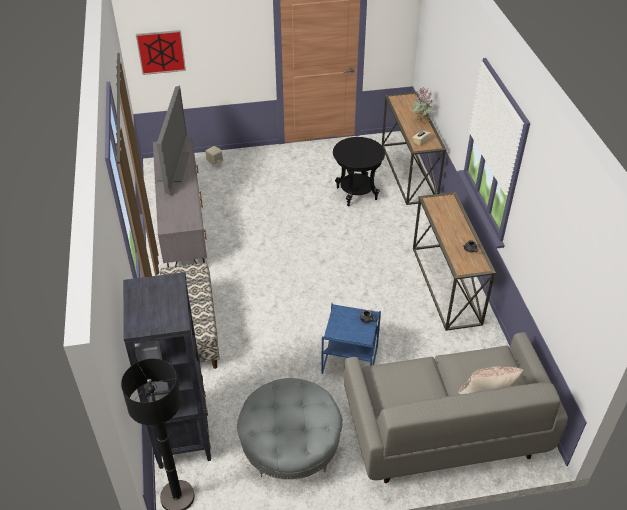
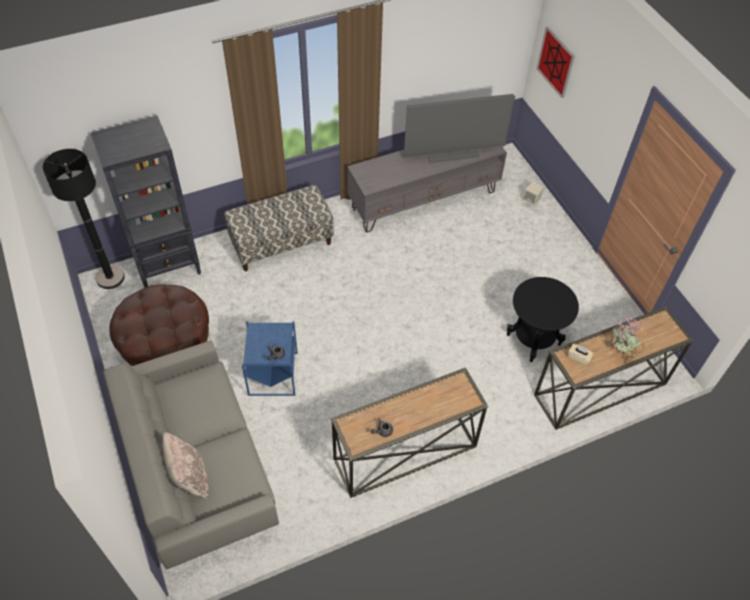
camera: 75 degrees right, 10 degrees up
(290, 446) = (166, 344): grey ottoman -> brown ottoman

